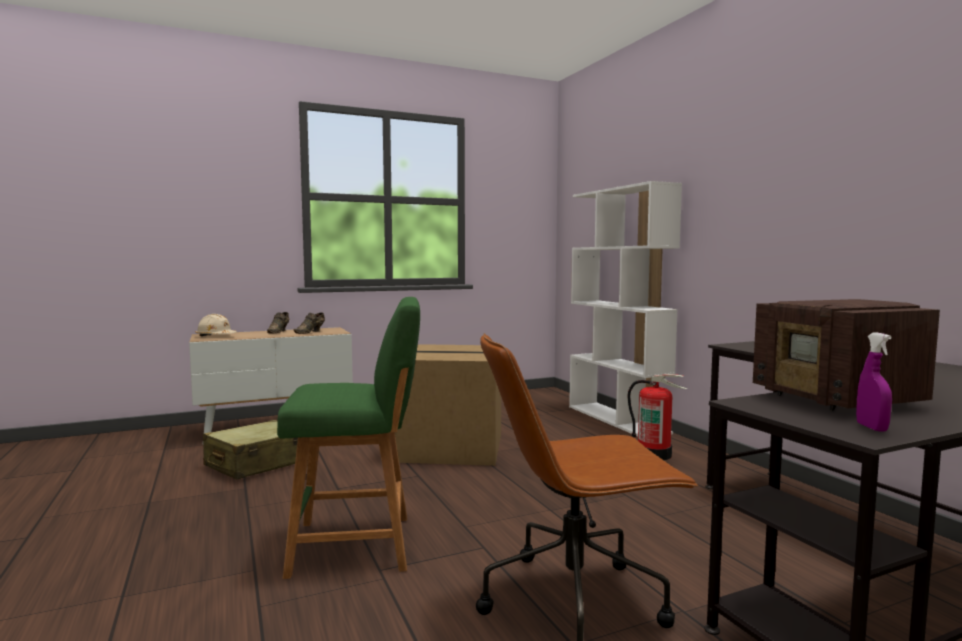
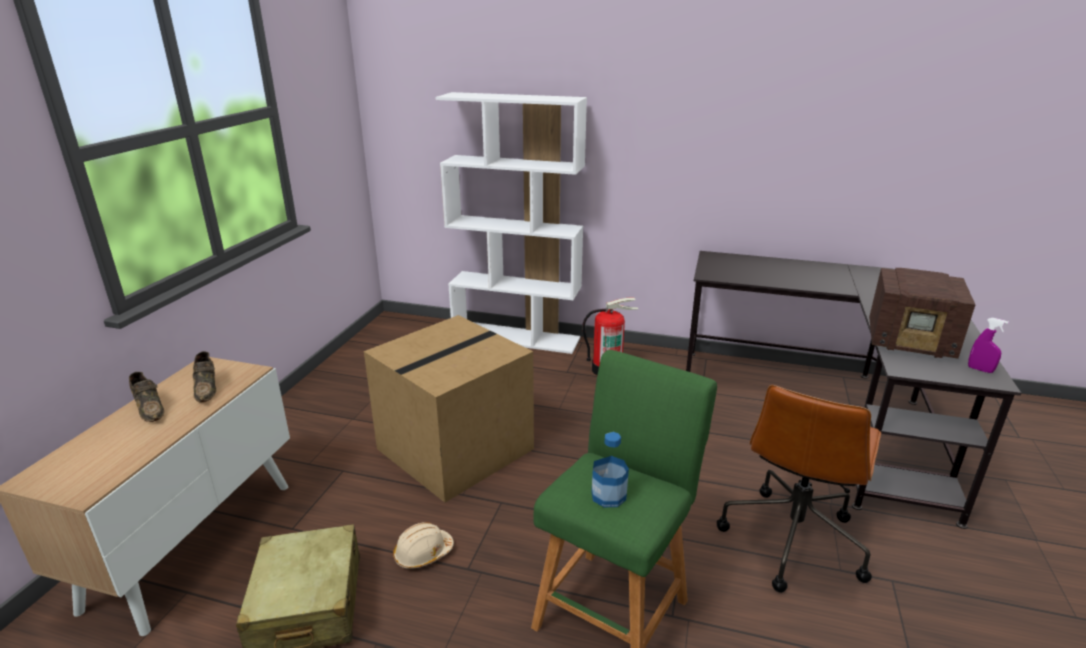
camera: 50 degrees left, 20 degrees up
(216, 336) = (80, 472): beige hard hat -> beige hard hat (423, 553)
(325, 388) = (608, 495): none -> bottle

